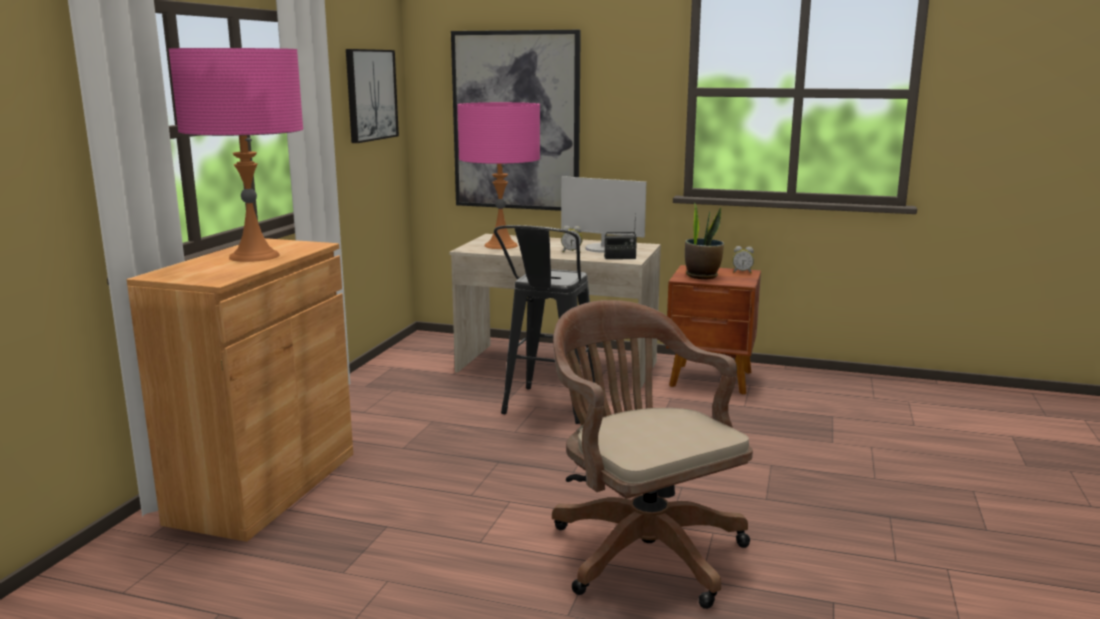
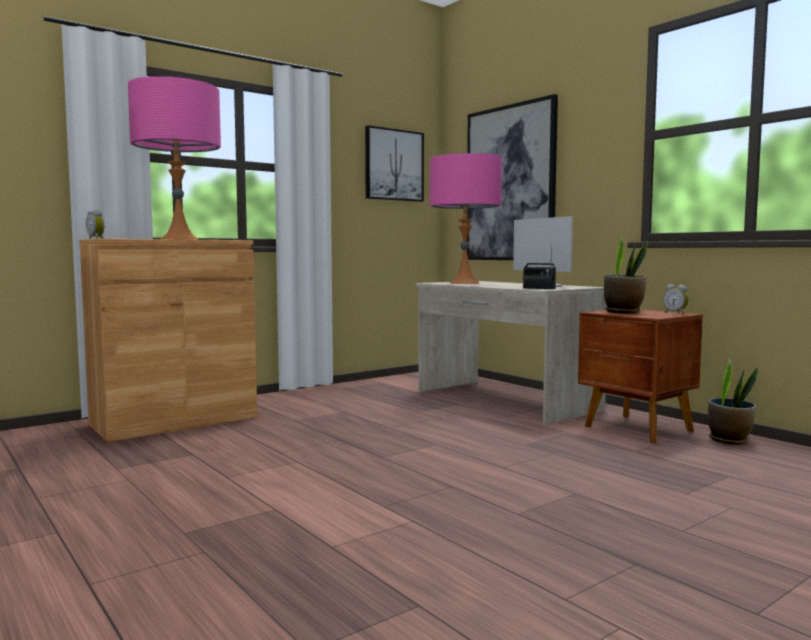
camera: 35 degrees right, 10 degrees down
(547, 409) = (442, 420): black stool -> none
(571, 252) = (509, 286): alarm clock -> alarm clock (97, 239)
(641, 548) = (329, 512): brown office chair -> none
(785, 377) = (729, 440): none -> potted plant

